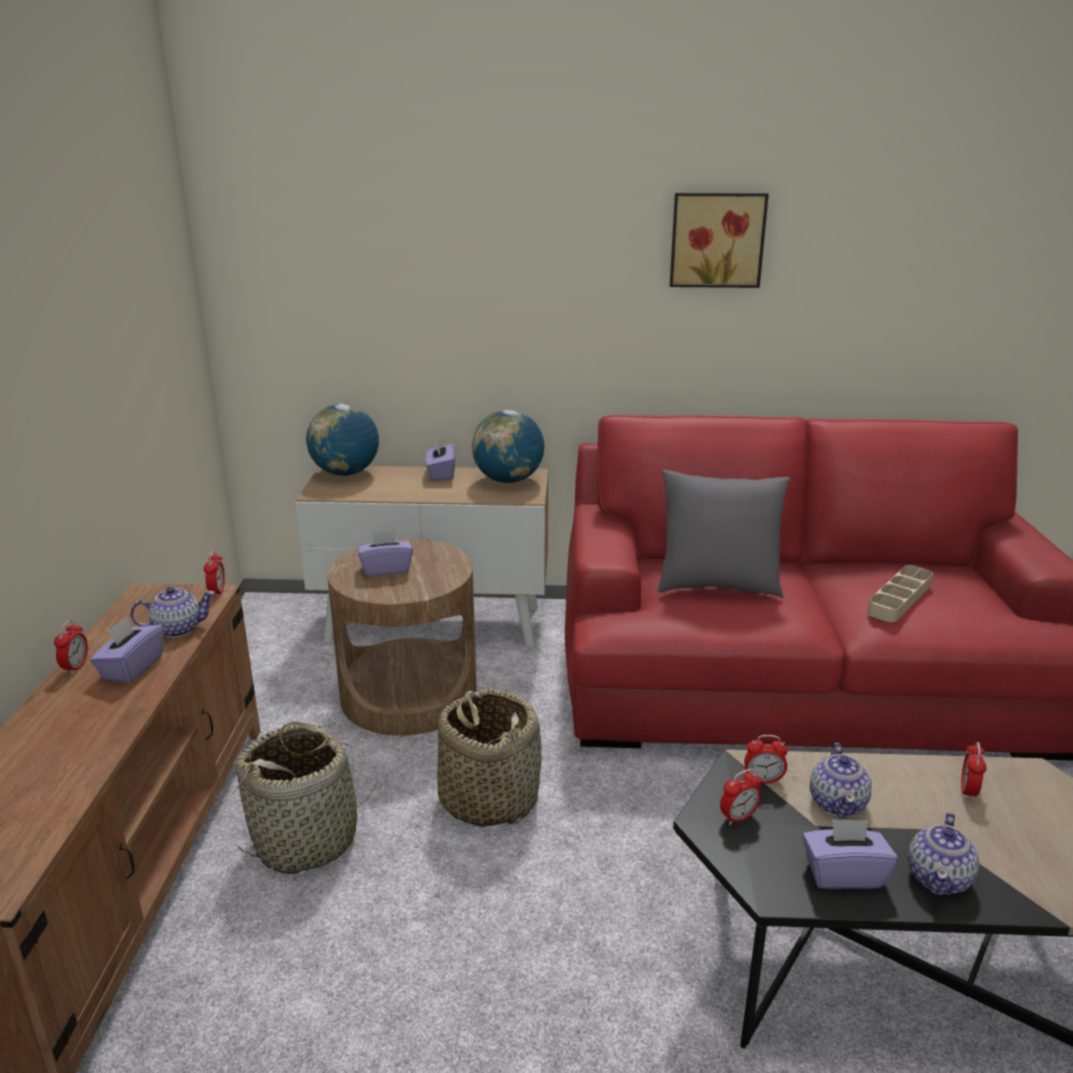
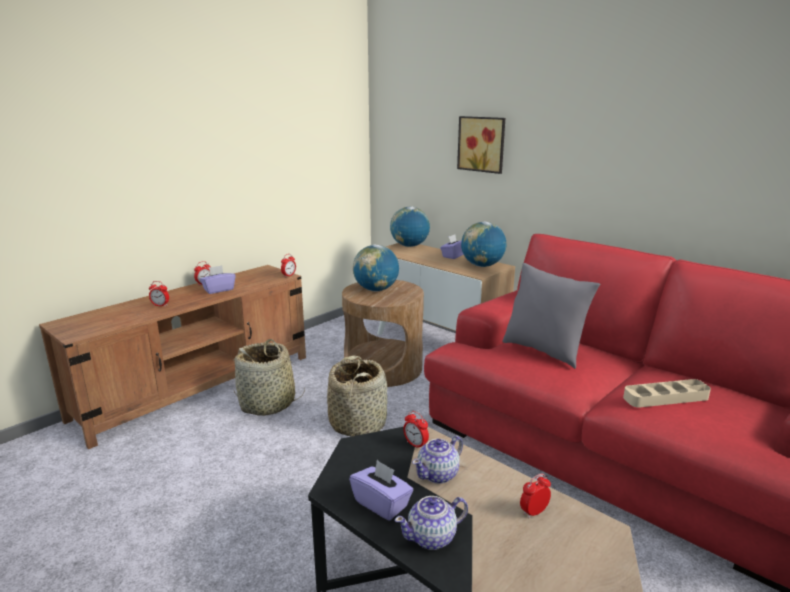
camera: 40 degrees right, 5 degrees down
(177, 629) = (254, 283): teapot -> none
(386, 569) = (376, 290): purple tissue box -> globe
(717, 239) = (635, 122): picture -> picture (482, 144)
(738, 817) = (373, 452): alarm clock -> alarm clock (160, 305)

